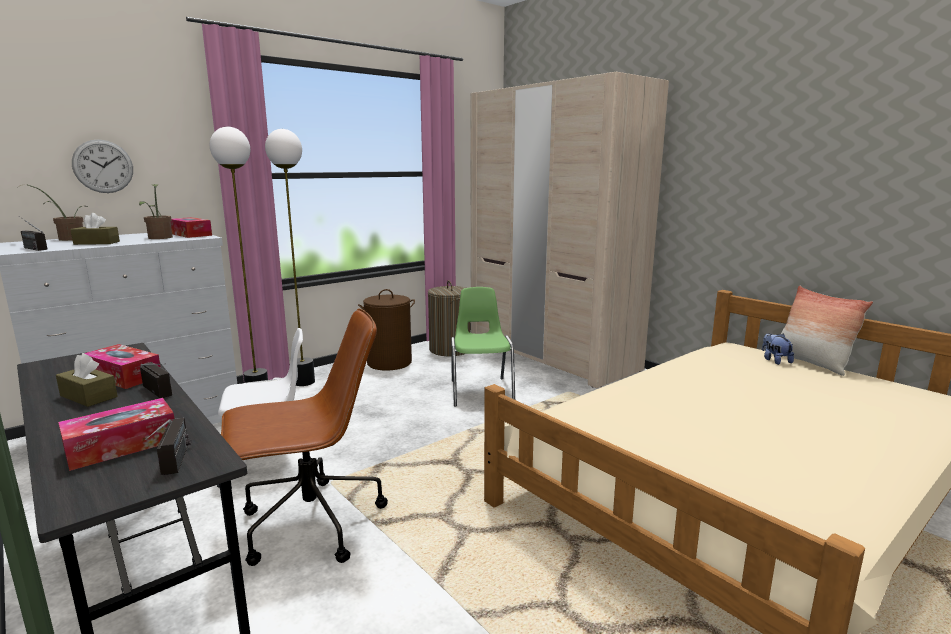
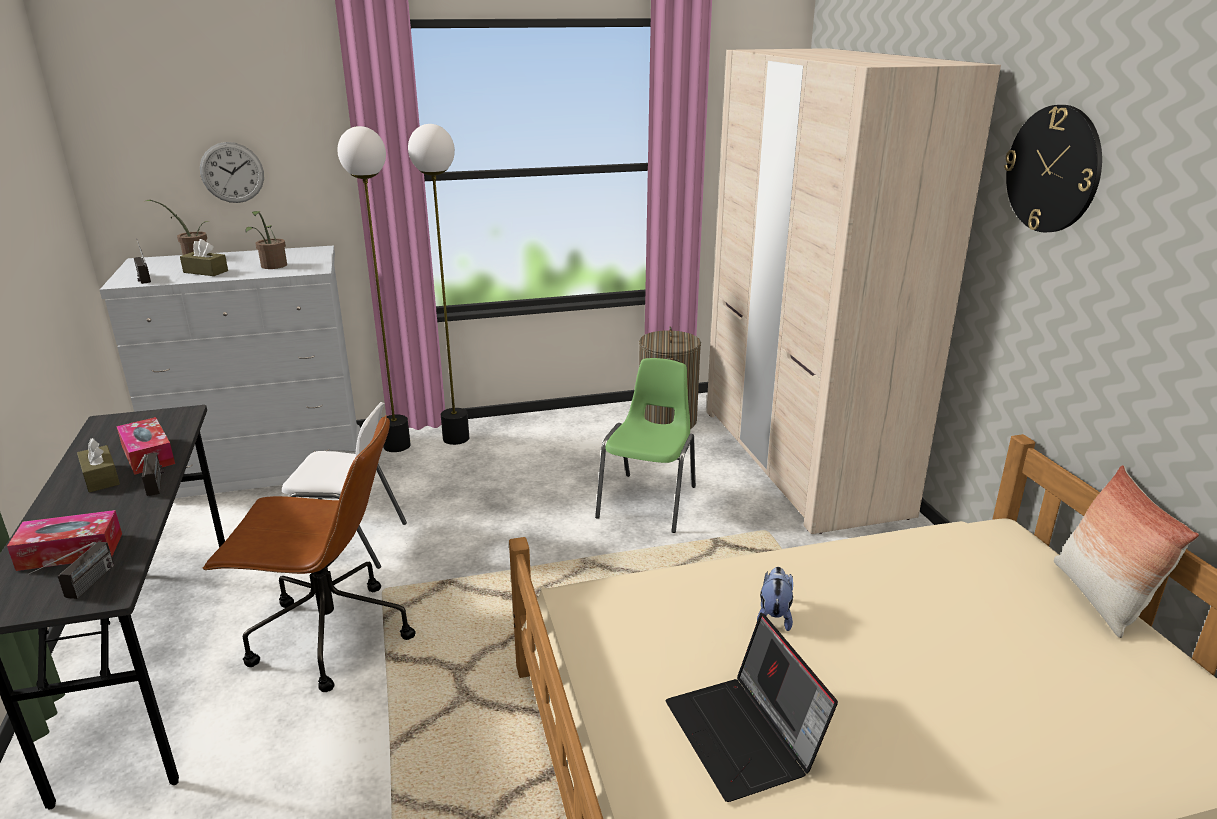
camera: 25 degrees right, 10 degrees up
(190, 234) = (310, 261): tissue box -> none
(389, 362) = (574, 428): brown laundry basket -> none
(715, 131) = (1053, 169): none -> wall clock
(741, 462) = (745, 737): none -> laptop
(775, 360) = (1035, 578): plush toy -> plush toy (774, 616)

